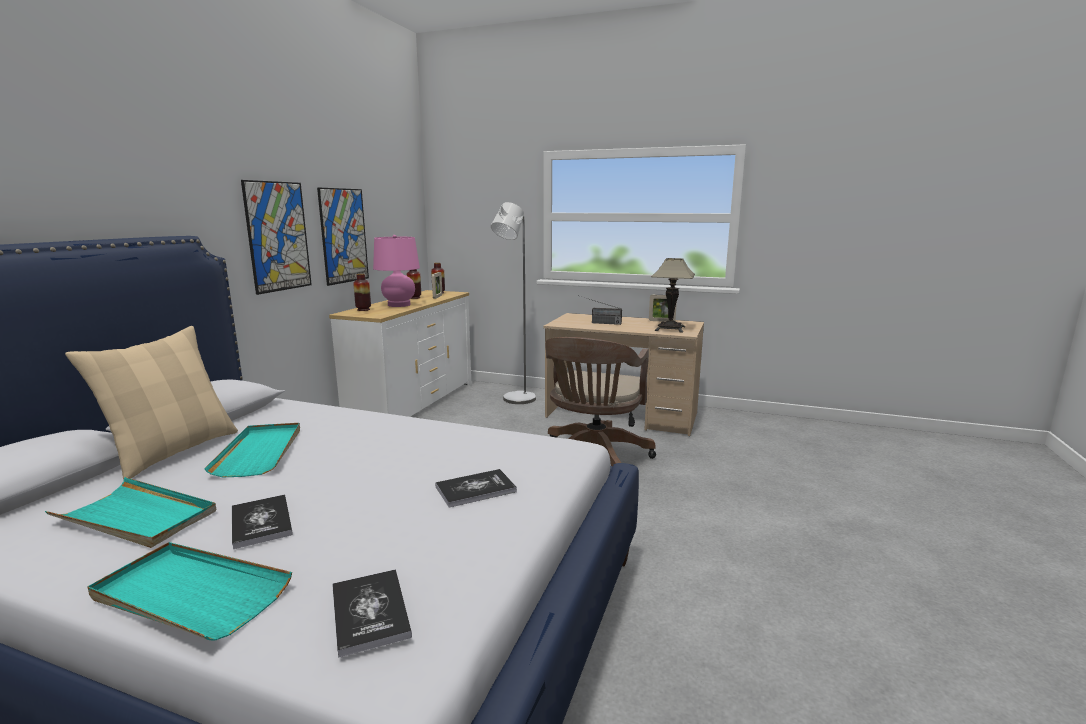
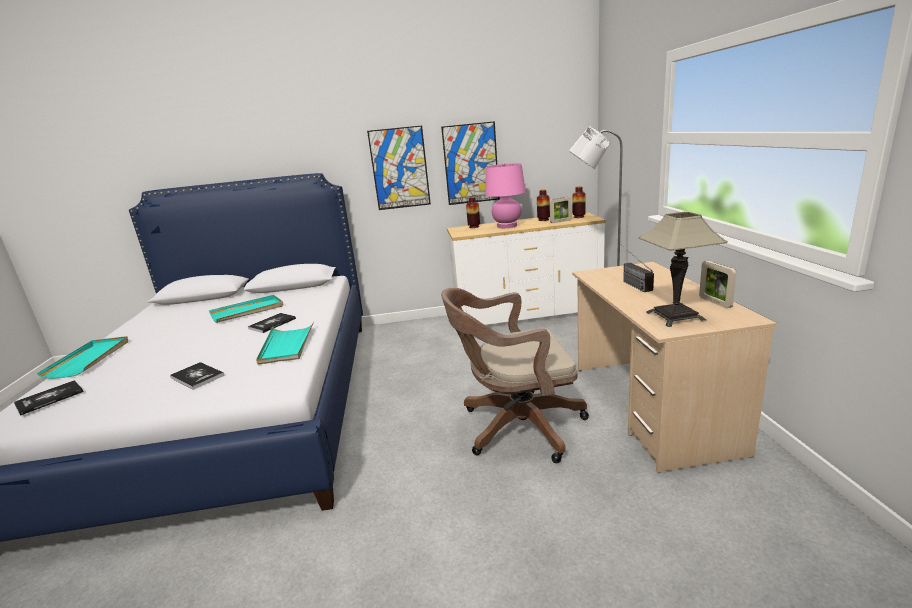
camera: 65 degrees right, 5 degrees up
(137, 517) = (167, 322): turquoise tray -> turquoise tray (287, 345)
(173, 451) = (245, 298): beige pillow -> none
(261, 522) = (155, 344): book -> book (272, 323)

